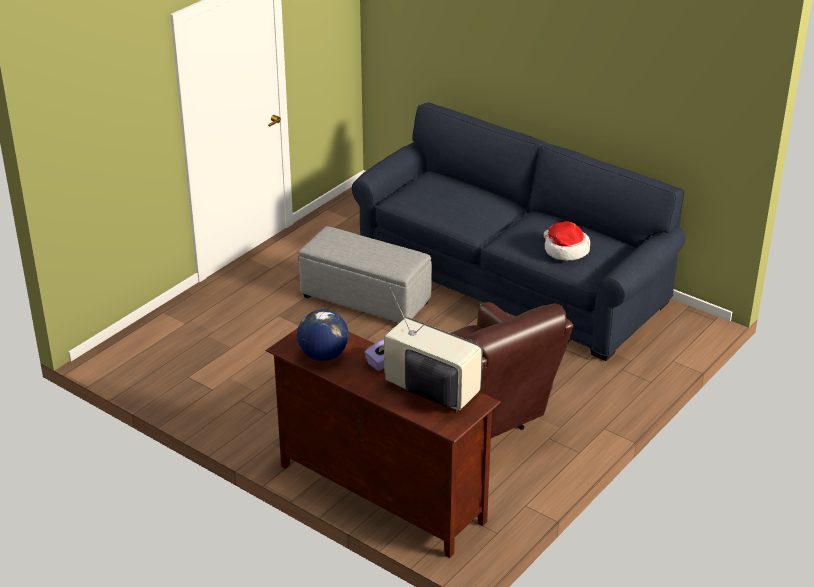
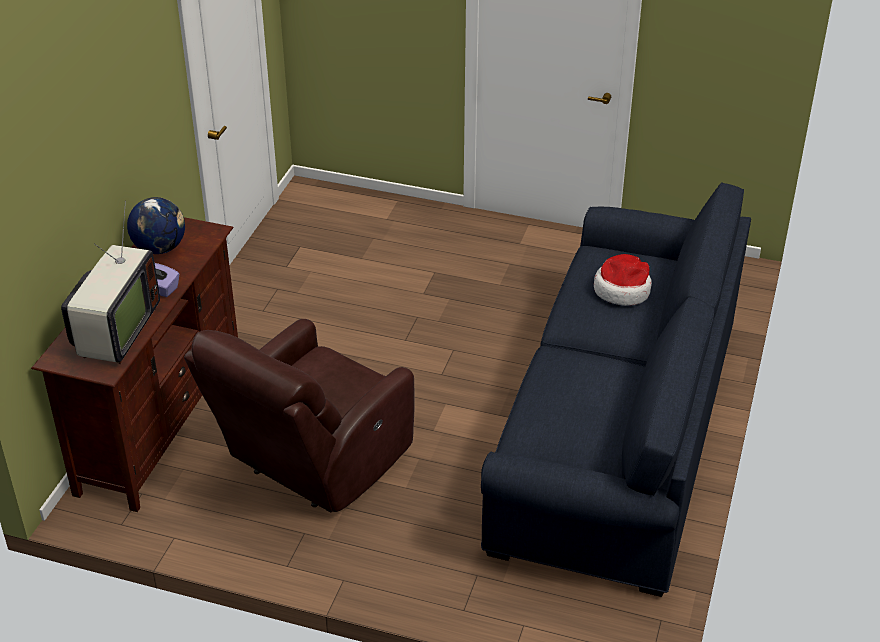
camera: 70 degrees right, 5 degrees up
(366, 300) = (500, 325): grey ottoman -> none
(565, 250) = (557, 410): hat -> hat (622, 290)

